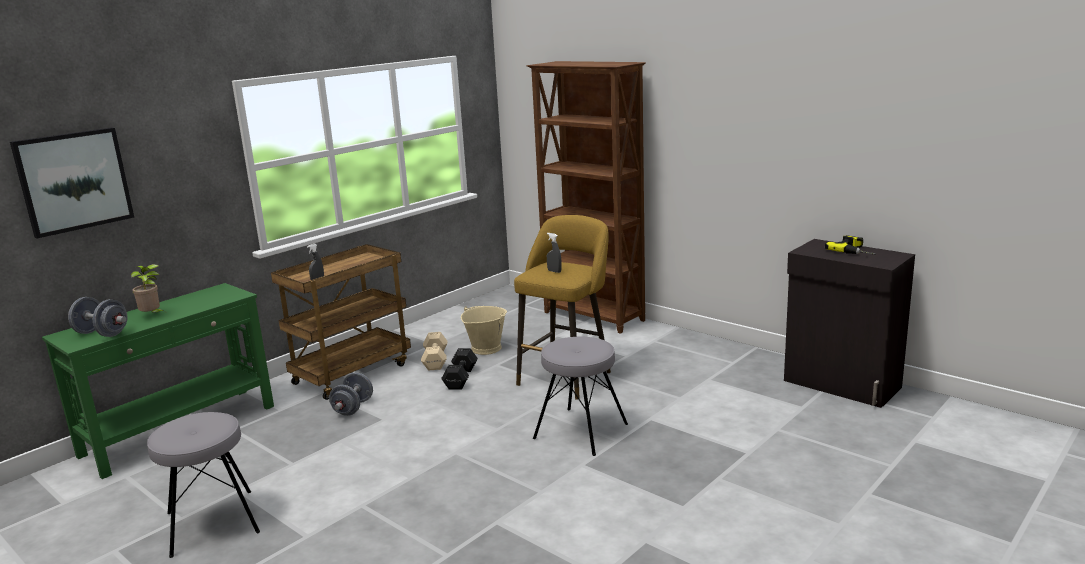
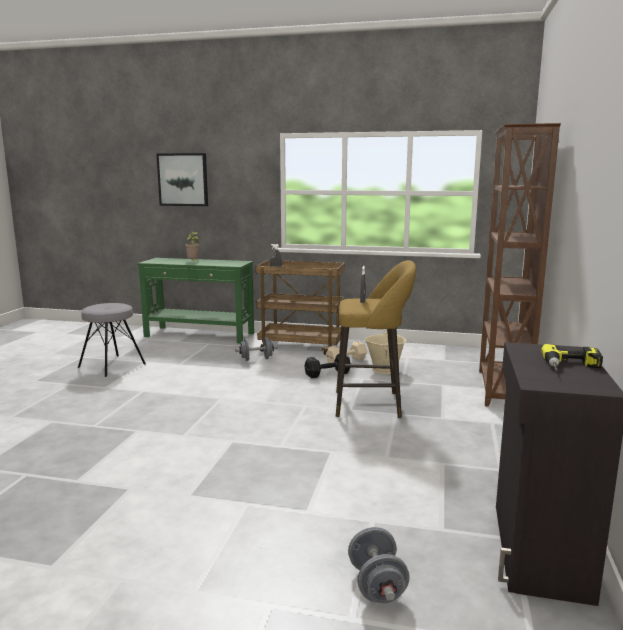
camera: 60 degrees right, 5 degrees down
(102, 333) = (164, 261): grey dumbbell -> grey dumbbell (377, 585)
(580, 431) = (284, 429): grey stool -> none

